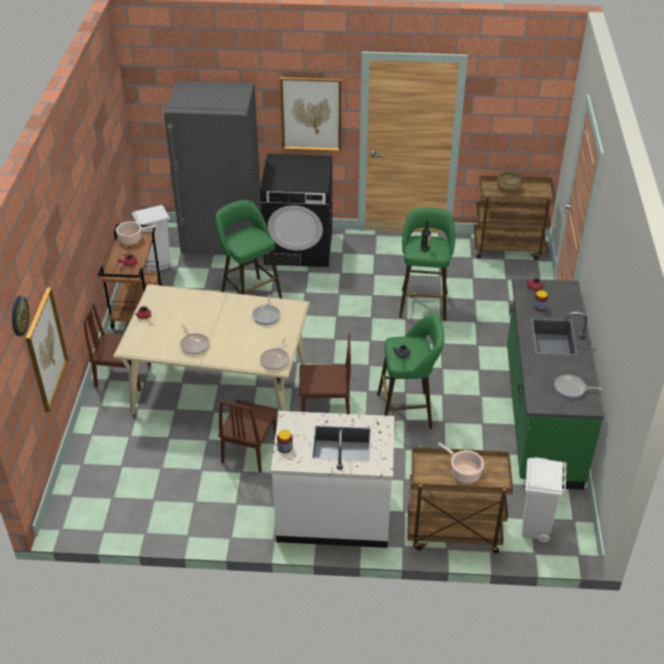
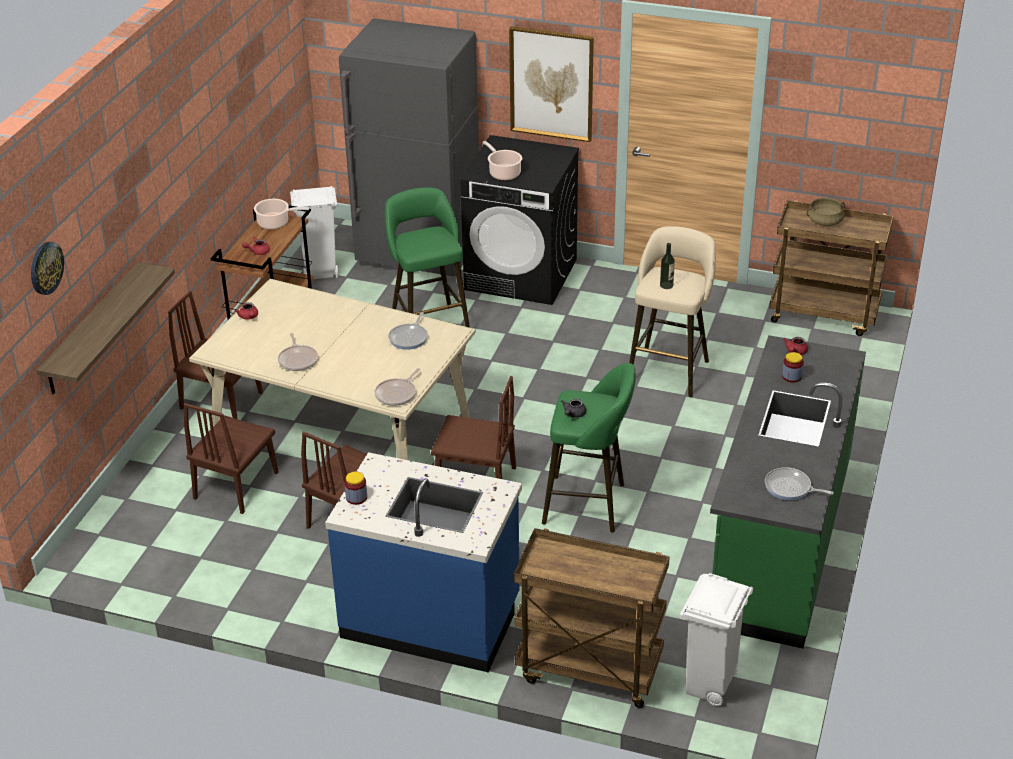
camera: 15 degrees right, 5 degrees down
(46, 350) = (92, 329): picture -> shelf
(158, 439) = (236, 485): none -> brown chair
(333, 515) = (431, 618): white counter -> blue counter
(423, 302) = (669, 369): green stool -> beige stool
(464, 472) = (595, 573): cooking pot -> cooking pot (503, 173)

